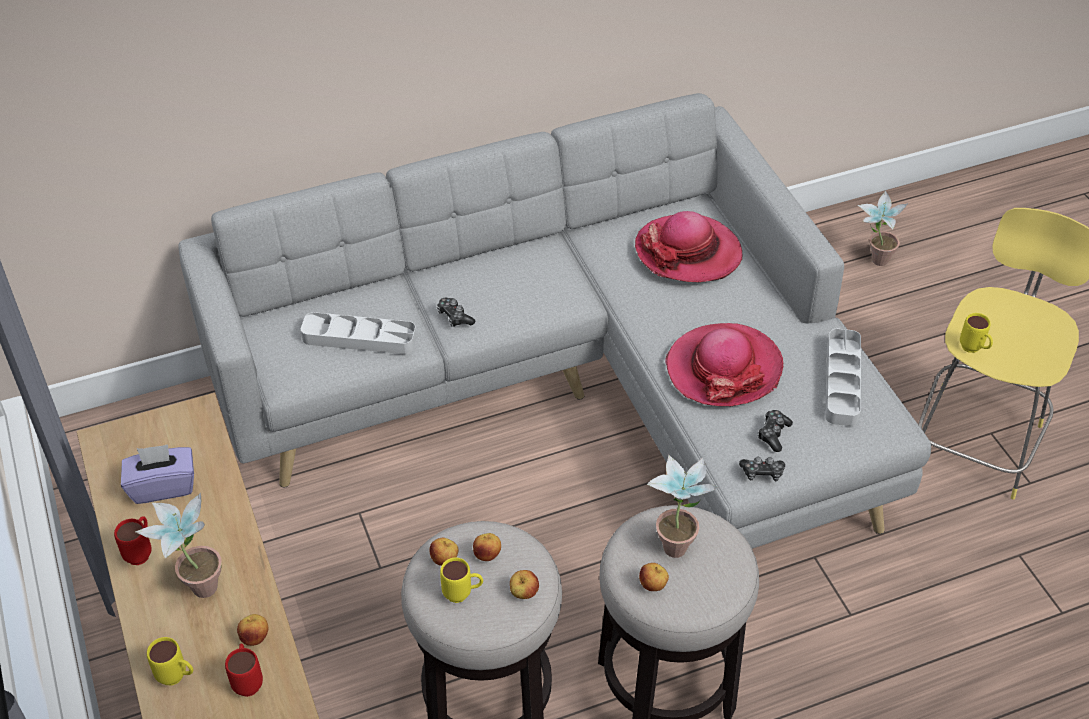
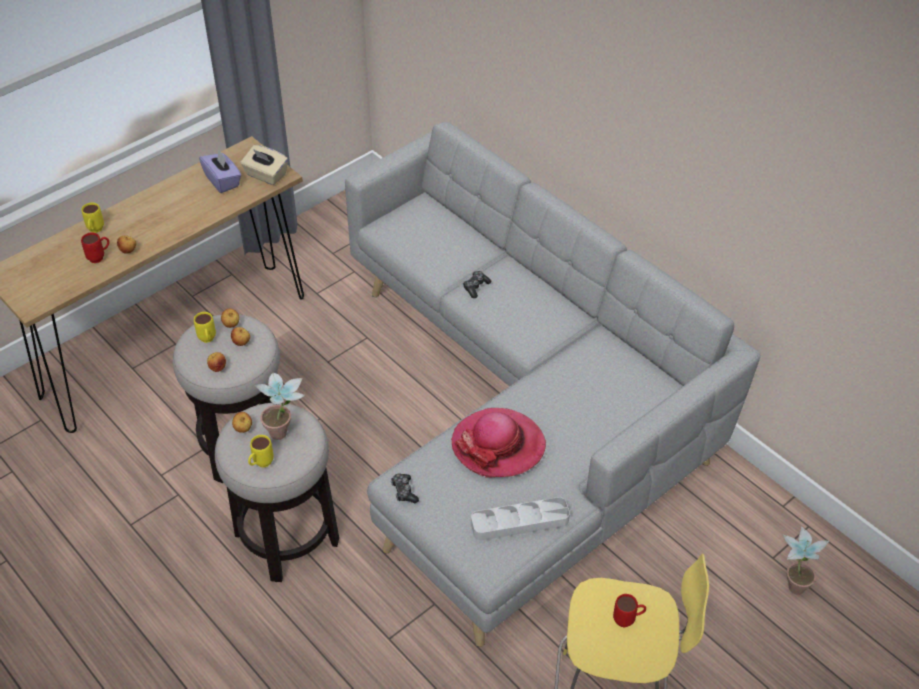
camera: 70 degrees right, 0 degrees up
(141, 552) = (174, 189): red mug -> red mug (628, 620)
(184, 432) = (266, 175): none -> beige tissue box
(196, 583) = (158, 217): potted plant -> none
(359, 338) = (432, 248): grey tray -> none
(688, 252) = (613, 396): hat -> none
(773, 434) = (444, 489): game controller -> none
(973, 350) = (588, 600): yellow mug -> yellow mug (261, 464)

